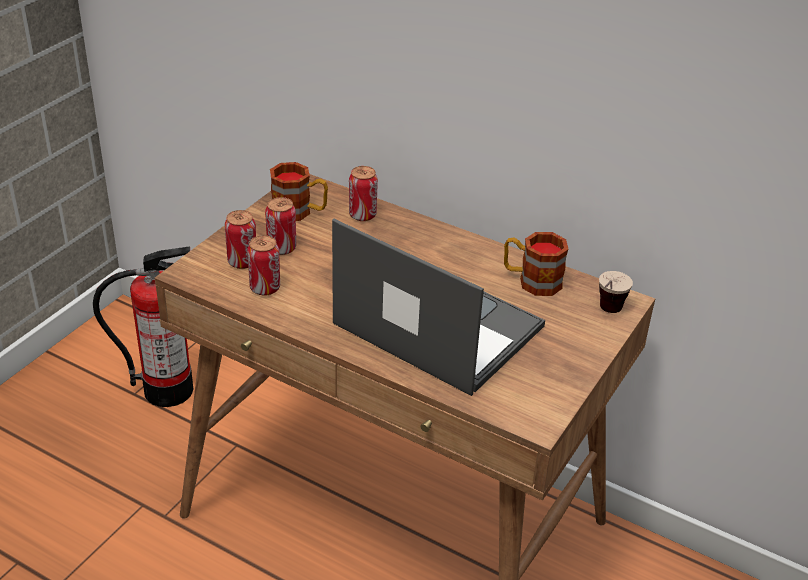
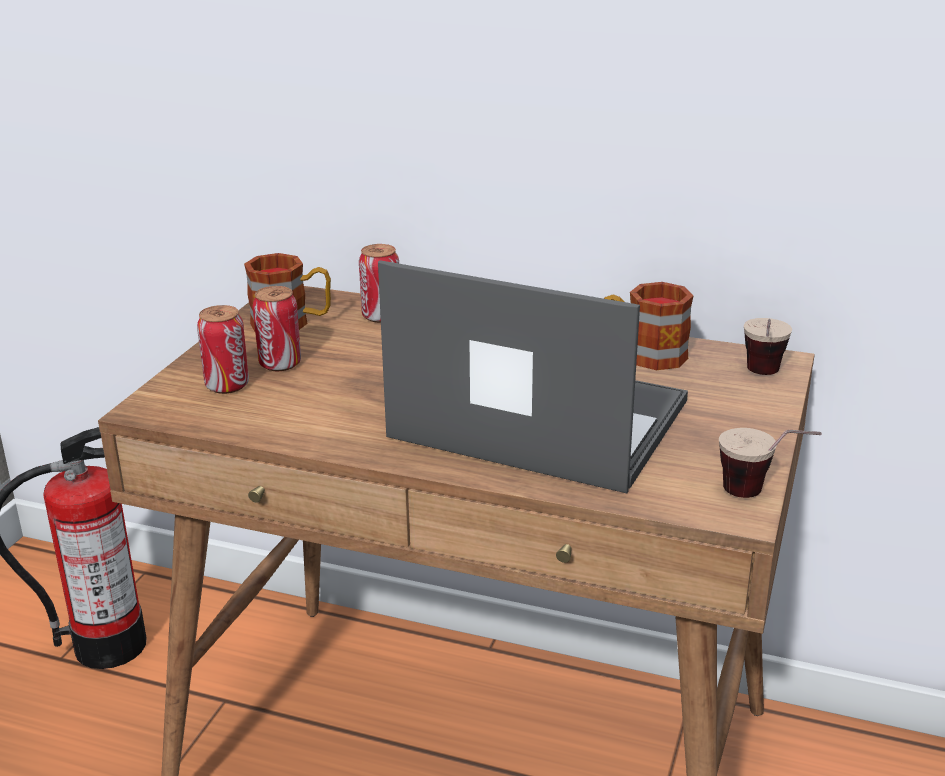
camera: 10 degrees left, 10 degrees down
(265, 288) = (270, 410): can -> none
(558, 414) = (762, 497): none -> cup

